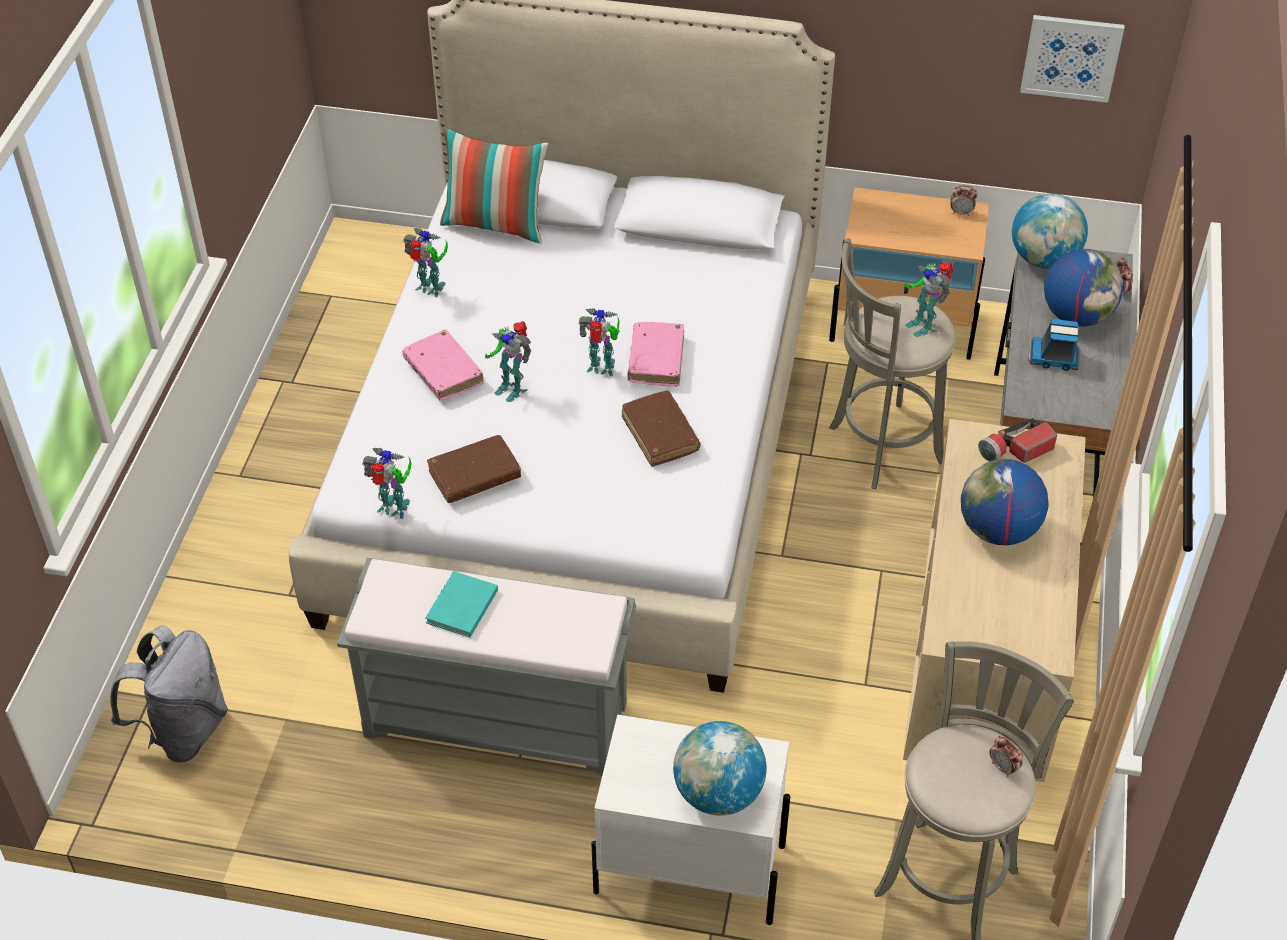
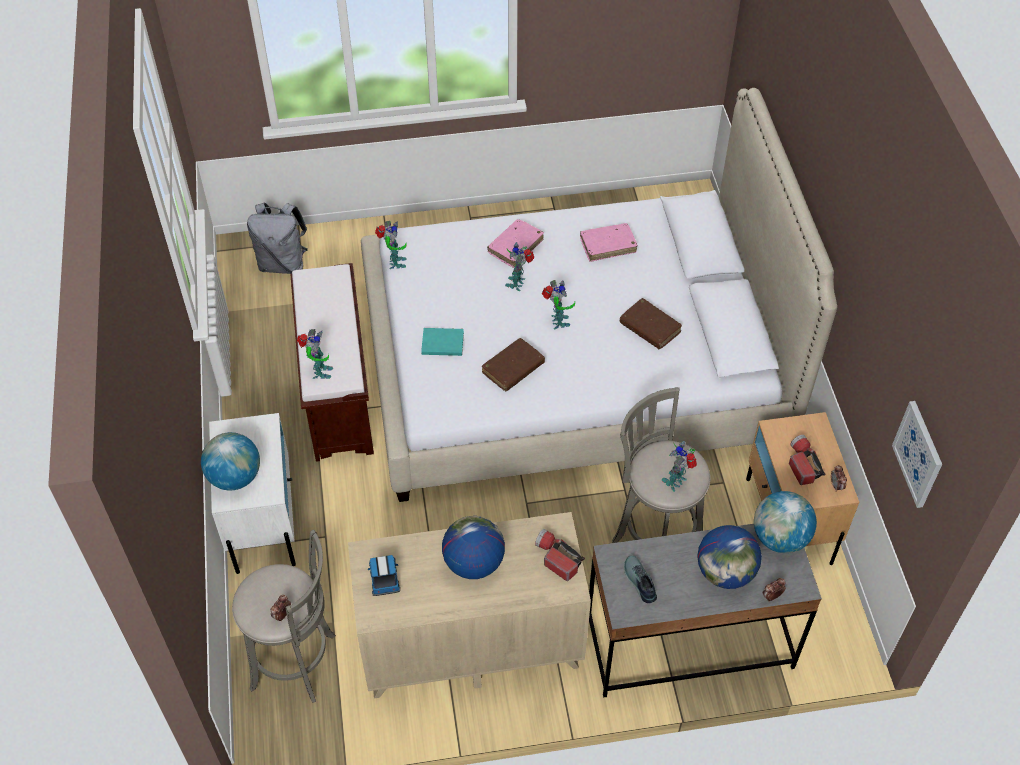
camera: 70 degrees right, 5 degrees up
(430, 289) = (587, 218): toy robot -> toy robot (319, 372)
(460, 607) = (325, 313): turquoise book -> turquoise book (441, 342)
(475, 476) = (436, 289): brown book -> brown book (650, 328)
(495, 224) = (666, 228): pillow -> none
(499, 718) = (339, 396): grey bench -> brown bench
(656, 360) = (580, 347): pink book -> pink book (608, 246)
(921, 228) = (802, 464): none -> flashlight
(1054, 358) = (670, 566): toy truck -> toy truck (384, 579)
(1068, 390) = (638, 582): none -> shoe

